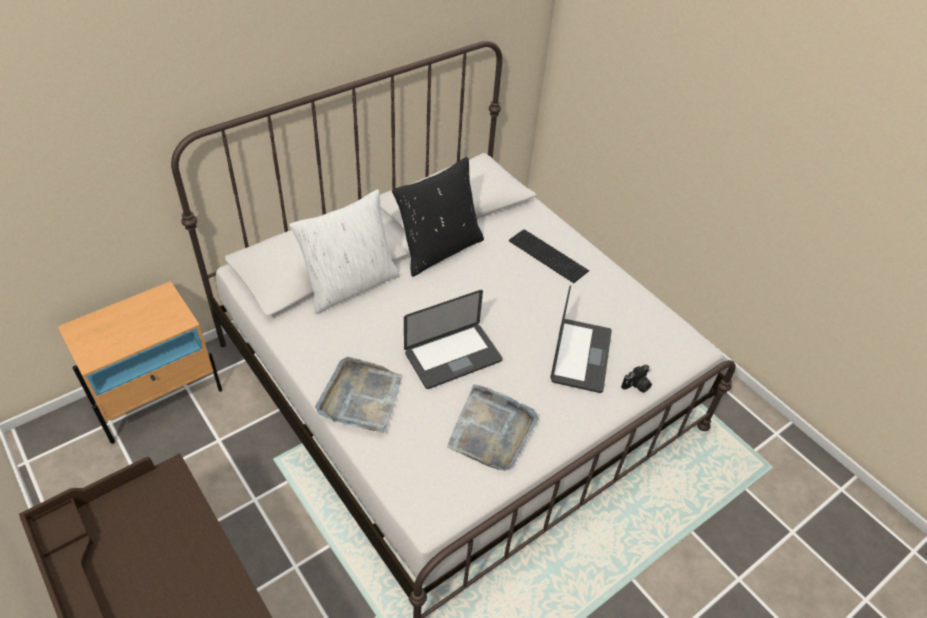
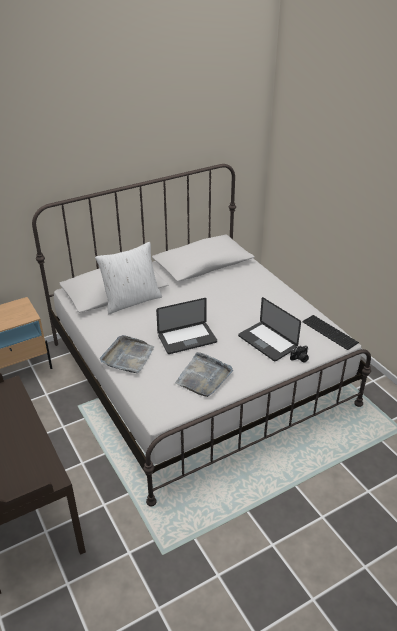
camera: 10 degrees right, 10 degrees down
(439, 249) = (189, 284): black pillow -> none
(548, 254) = (257, 289): keyboard -> keyboard (330, 331)
(580, 356) = (267, 342): laptop -> laptop turned 120 degrees clockwise

